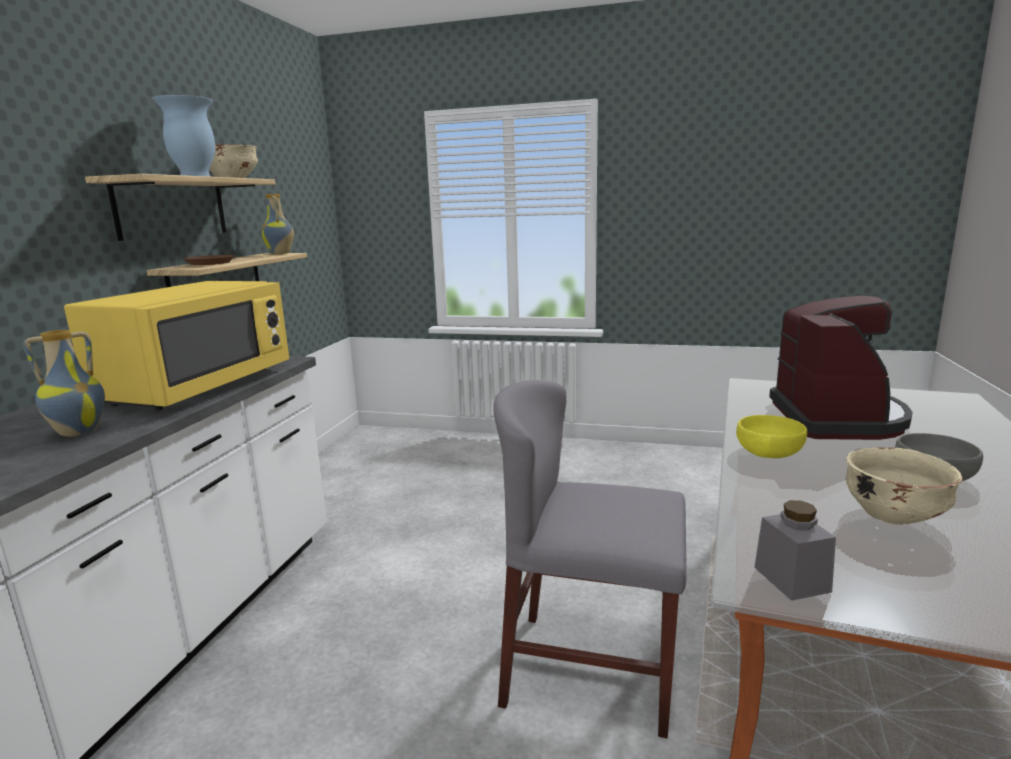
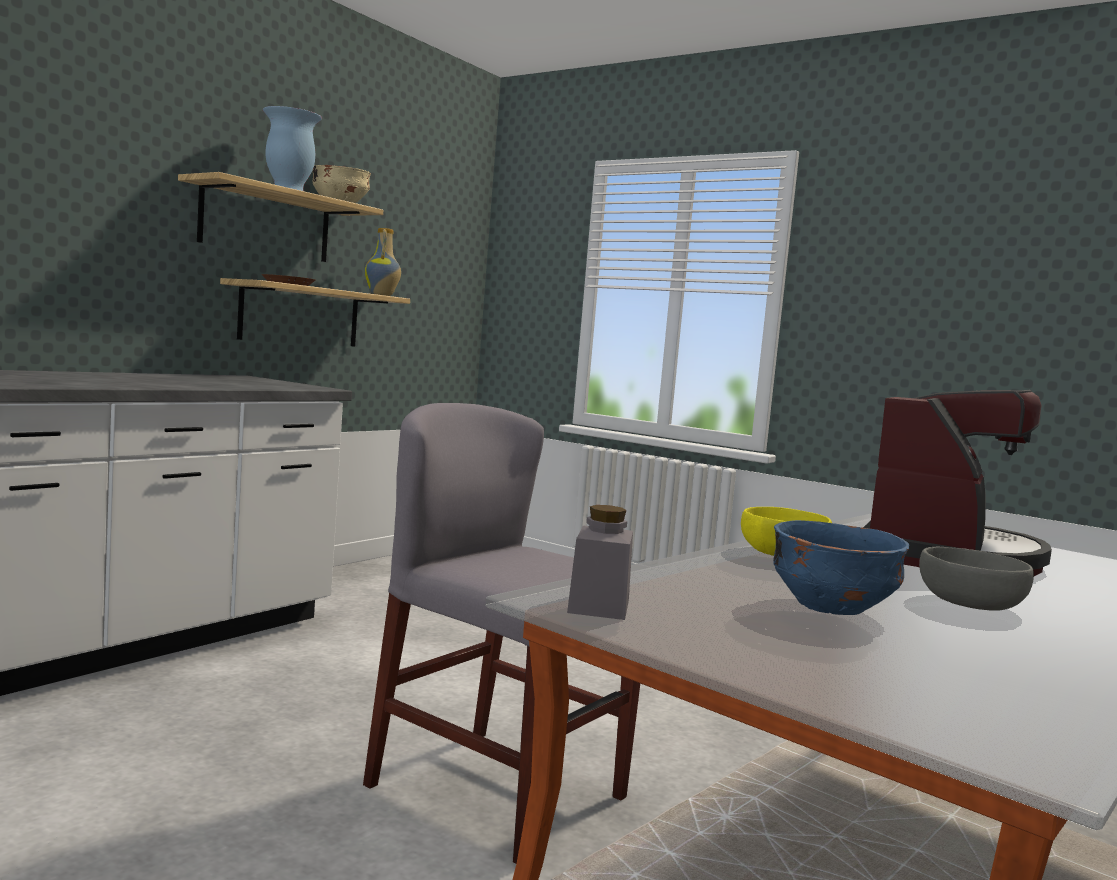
camera: 20 degrees right, 10 degrees down
(79, 432) = (65, 381): vase -> none
(199, 387) = (207, 384): yellow microwave -> none
(894, 516) = (833, 609): beige bowl -> blue bowl

